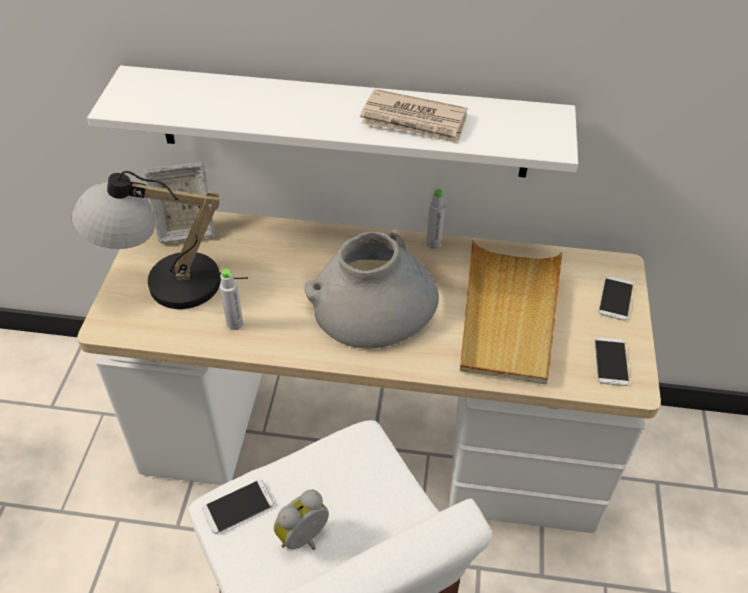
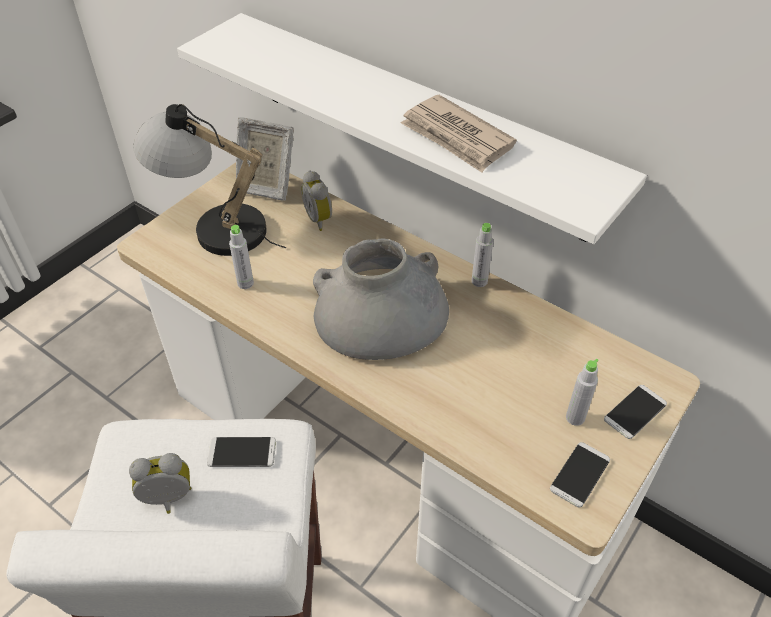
camera: 30 degrees right, 0 degrees up
(238, 507) = (137, 444): phone -> phone (242, 452)
(259, 241) = (320, 219): none -> alarm clock
(508, 315) = (504, 380): beige tray -> none
(579, 321) = (575, 418): none -> grey bottle

